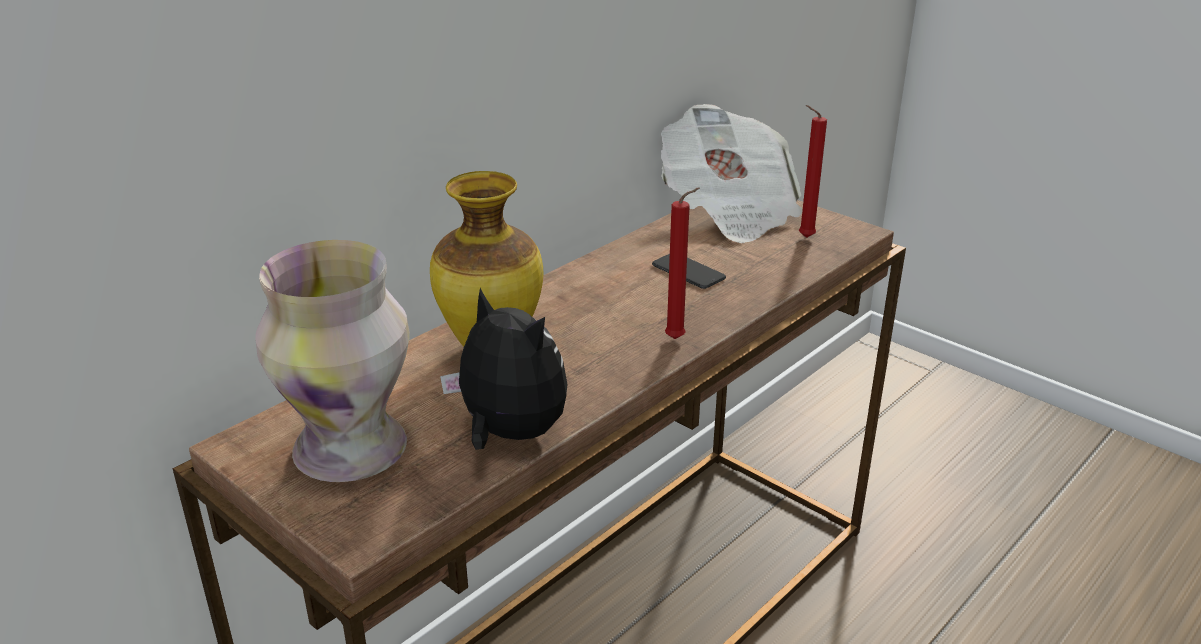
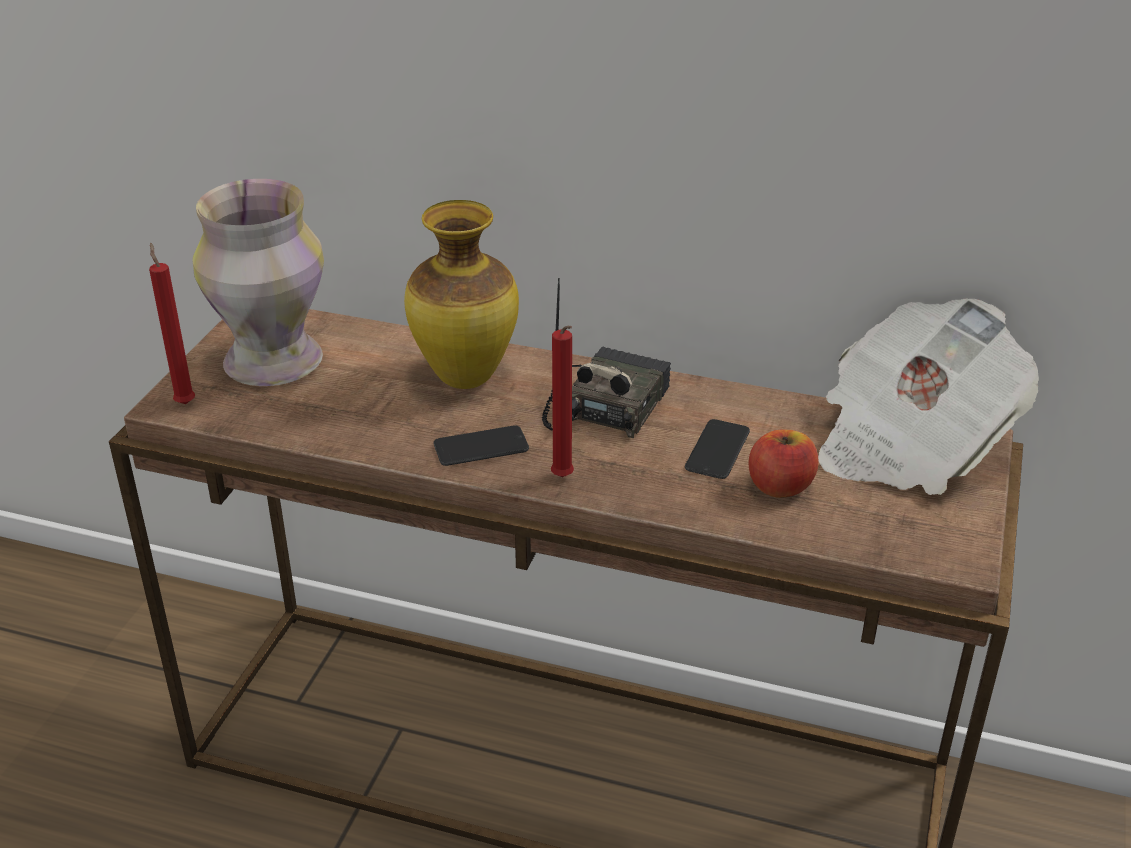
camera: 65 degrees right, 5 degrees up
(509, 434) = (335, 429): plush toy -> none
(594, 298) = (606, 406): none -> radio
(604, 365) = (481, 447): none -> phone
(747, 262) = (780, 486): none -> apple
(803, 237) = (892, 516): red candle -> red candle (185, 402)

